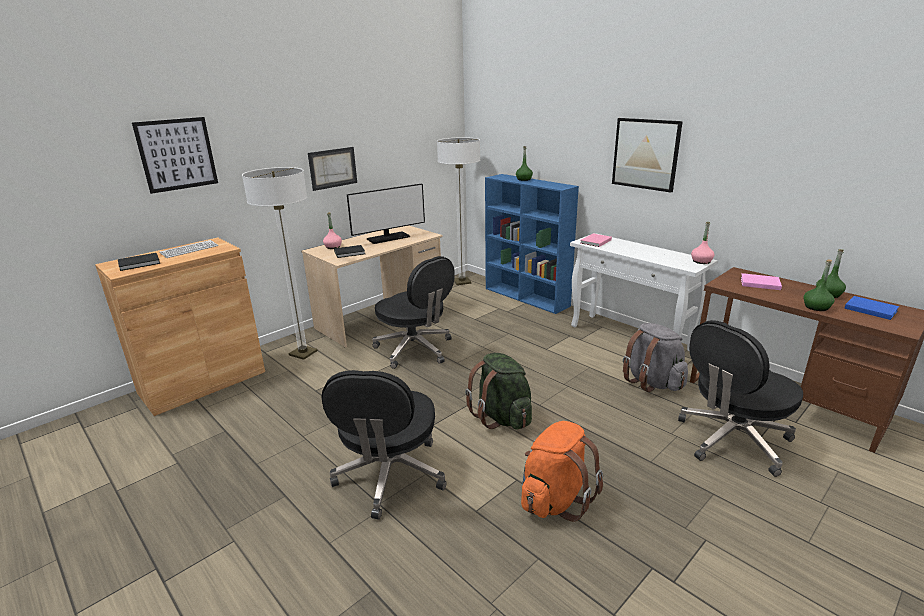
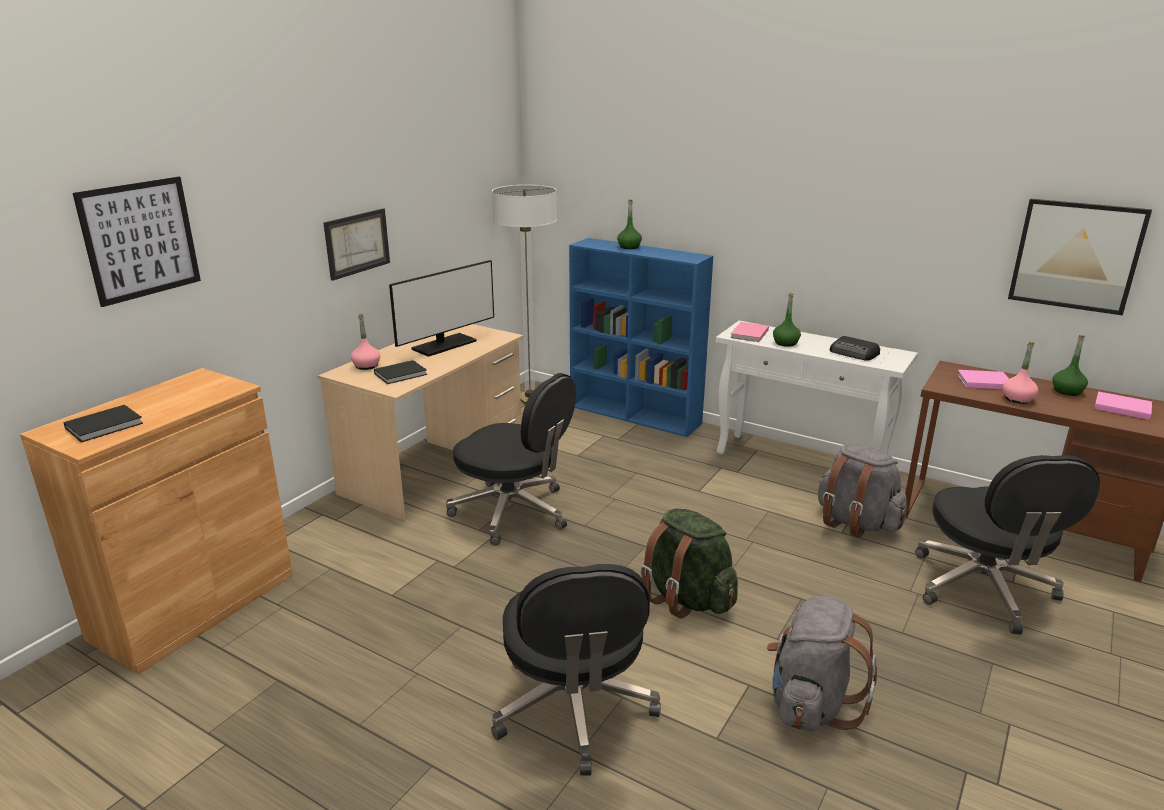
camera: 15 degrees left, 0 degrees up
(189, 250) = (173, 394): keyboard -> none
(303, 353) = (340, 537): floor lamp -> none
(555, 499) = (811, 704): orange backpack -> grey backpack
(645, 154) = (813, 213): picture -> picture (1076, 255)
(666, 258) = (854, 353): none -> radio
(701, 261) = (899, 355): pink bottle -> pink bottle (1017, 399)
(732, 440) = (983, 589): black office chair -> black office chair turned 45 degrees counterclockwise
(816, 307) = (1064, 410): green bottle -> green bottle (785, 343)
(869, 309) = (1120, 407): blue book -> pink book

